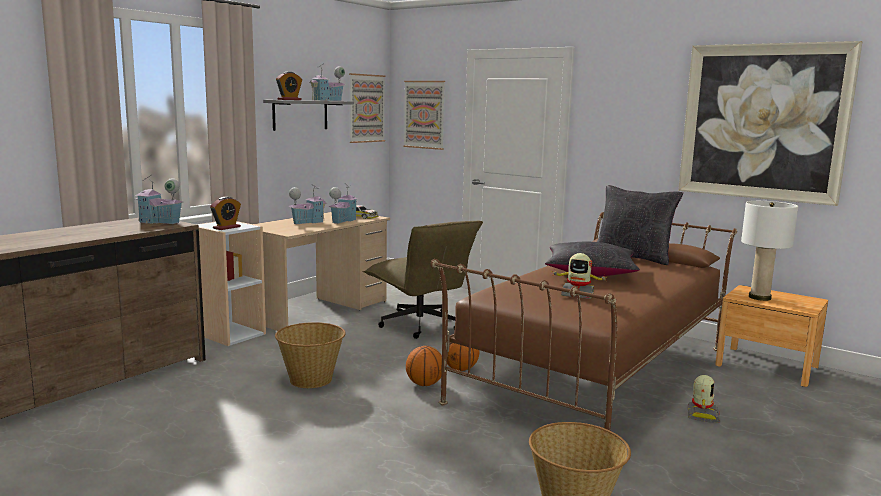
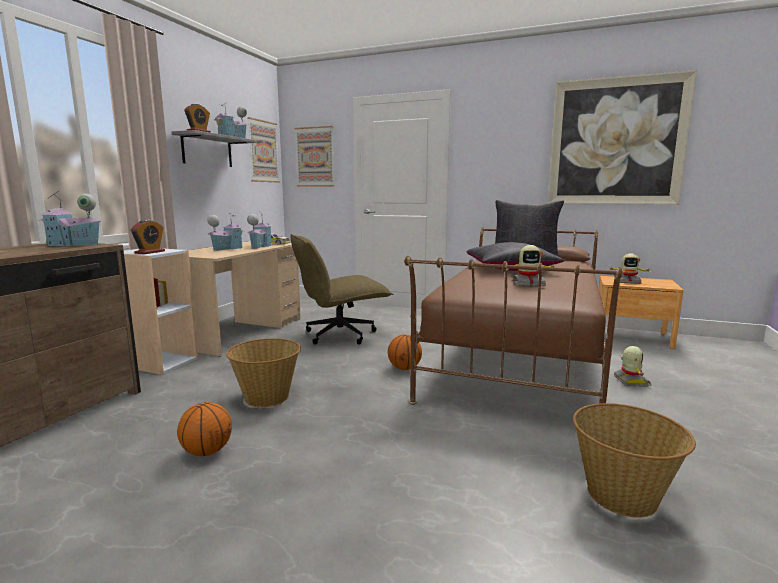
camera: 15 degrees left, 0 degrees up
(419, 325) = (341, 335): beige office chair -> beige office chair turned 120 degrees clockwise
(424, 384) = (382, 386): basketball -> basketball (207, 451)
(760, 297) = (627, 282): white table lamp -> toy robot

